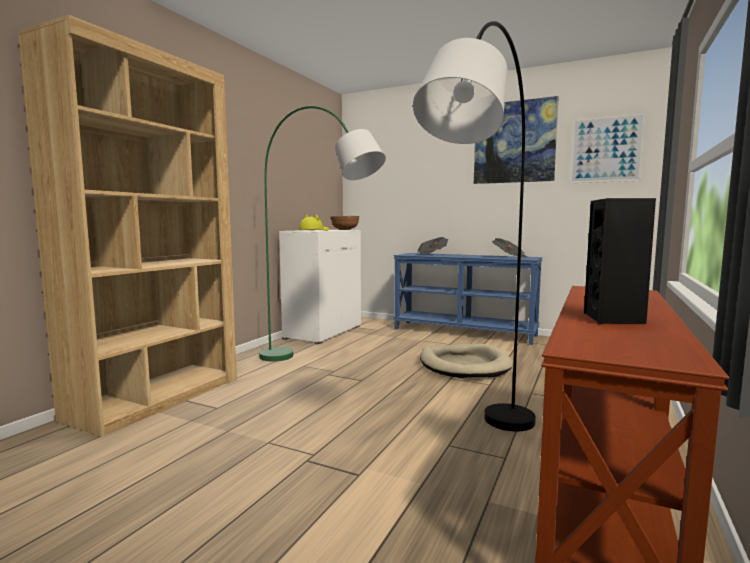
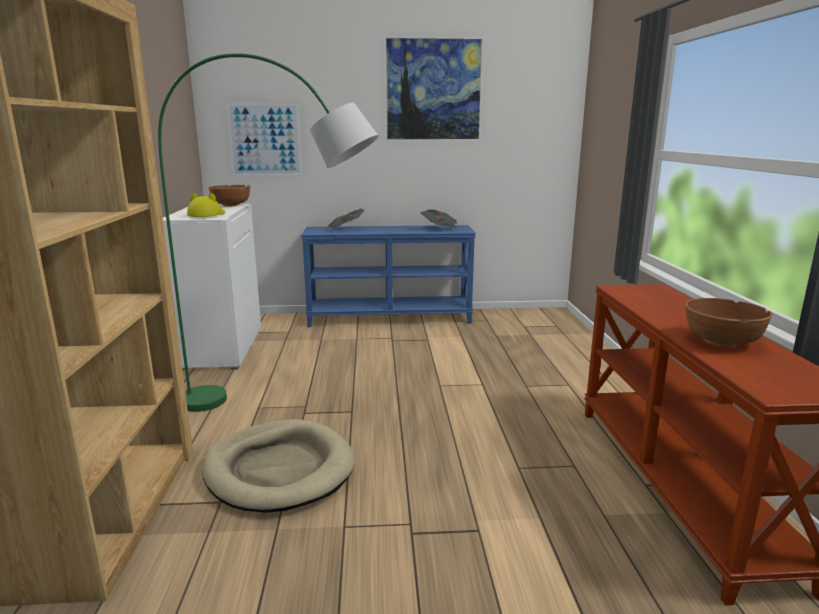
camera: 30 degrees left, 10 degrees up
(464, 365) = (435, 364): beige dog bed -> beige dog bed (279, 470)
(483, 463) = (563, 477): grey floor lamp -> none
(606, 149) = (530, 106): picture -> picture (265, 139)
(614, 319) = (721, 341): black speaker -> brown bowl

